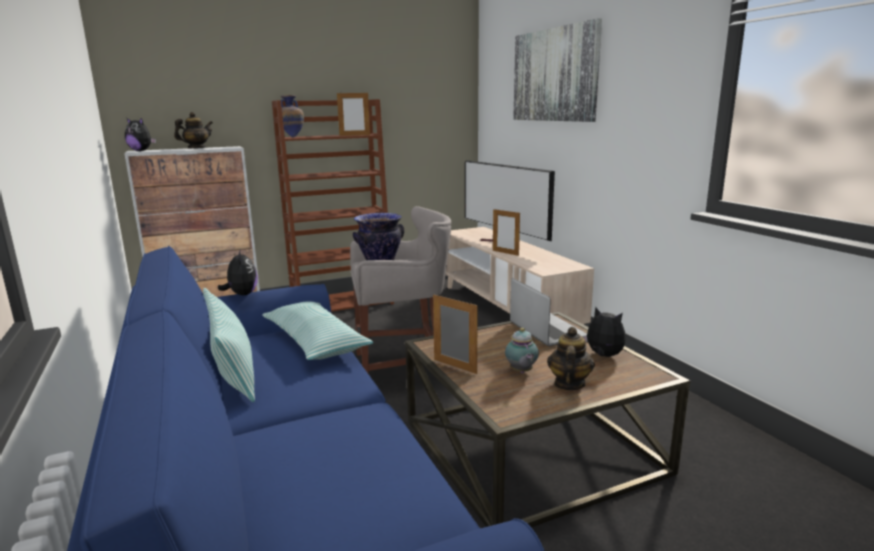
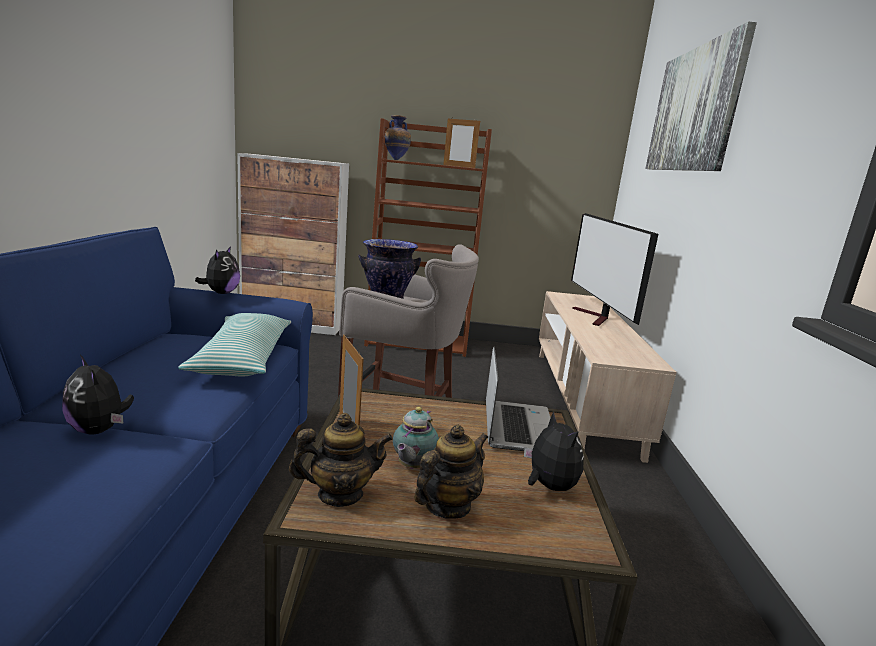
camera: 25 degrees right, 0 degrees up
(141, 151) = (256, 154): plush toy -> plush toy (100, 430)
(196, 148) = (304, 159): teapot -> teapot (340, 494)
(231, 371) = (129, 360): pillow -> none
(505, 253) = (583, 327): picture frame -> none

